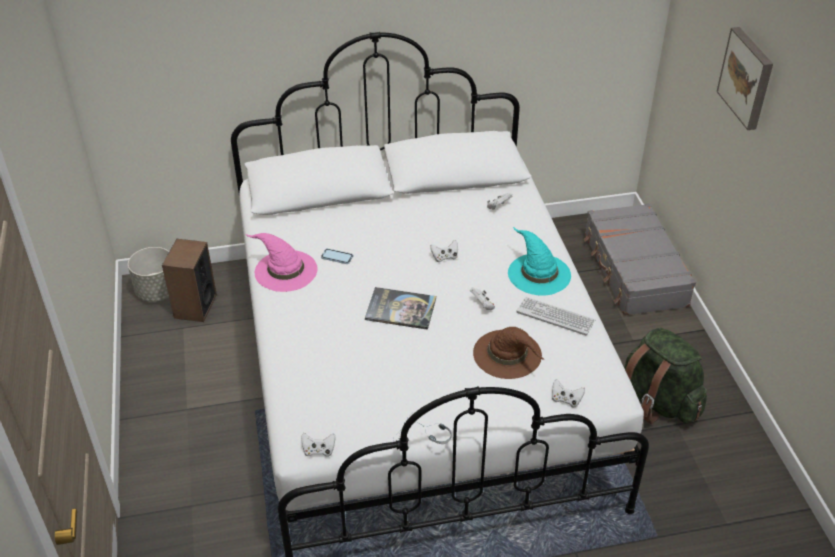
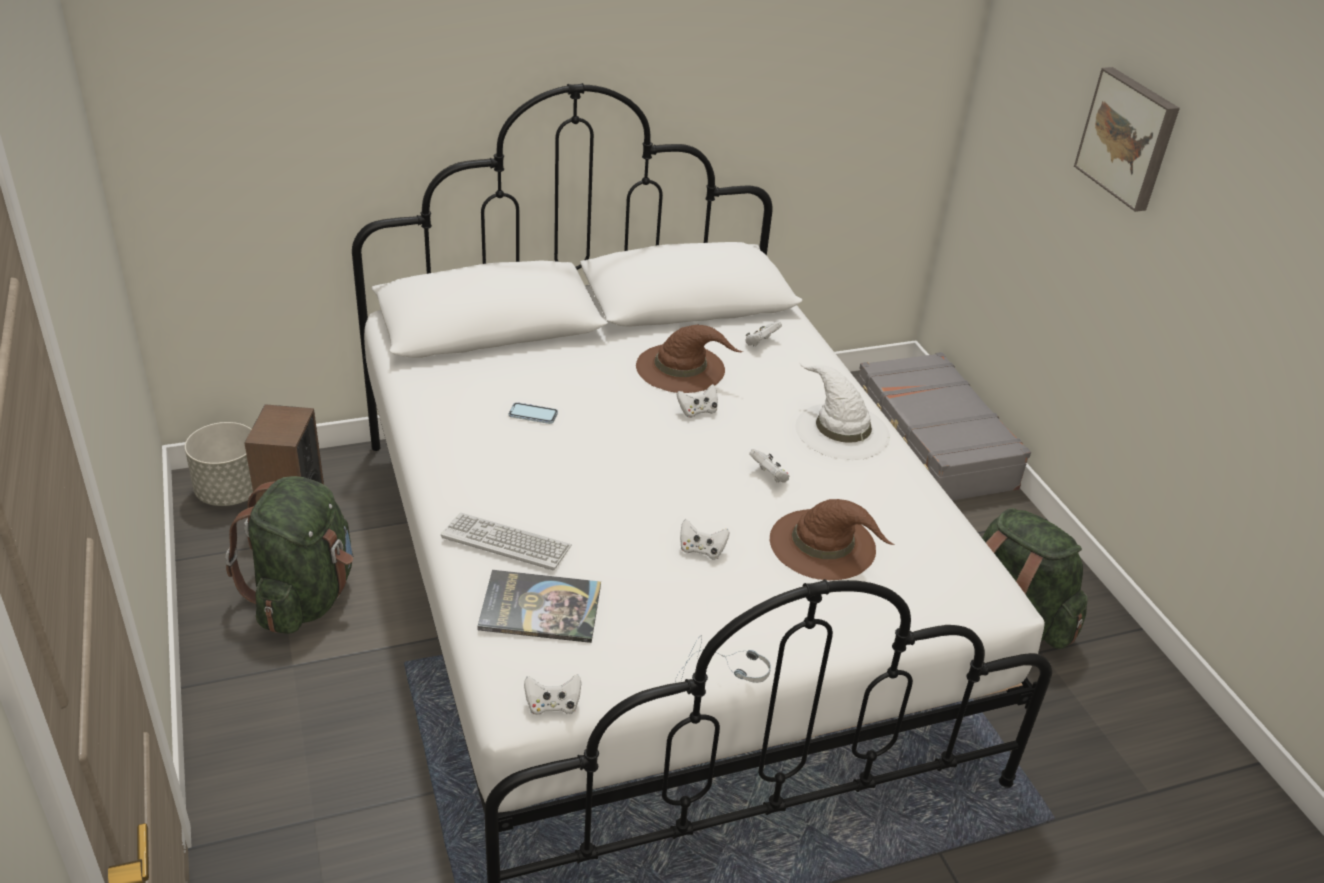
camera: 10 degrees left, 5 degrees down
(197, 364) = (304, 597): none -> green backpack
(284, 270) = (454, 435): pink hat -> none
(400, 309) = (645, 485): book -> book (540, 608)
(440, 225) = (682, 368): none -> brown hat
(538, 273) = (840, 430): turquoise hat -> white hat
(555, 317) = (881, 489): keyboard -> keyboard (506, 542)
(566, 400) = (928, 607): white game controller -> white game controller (701, 550)

